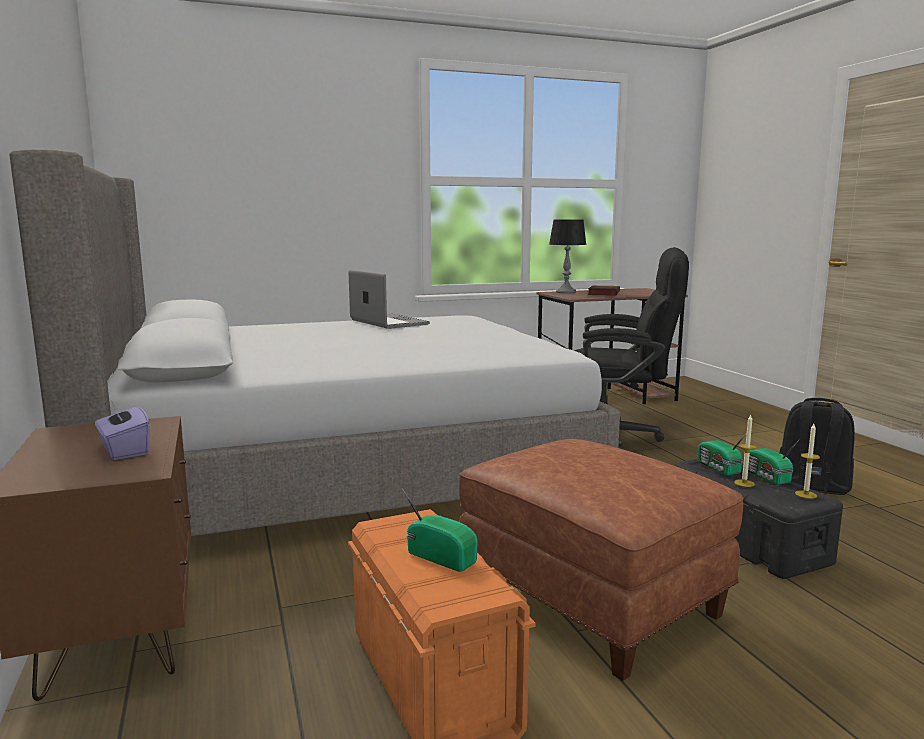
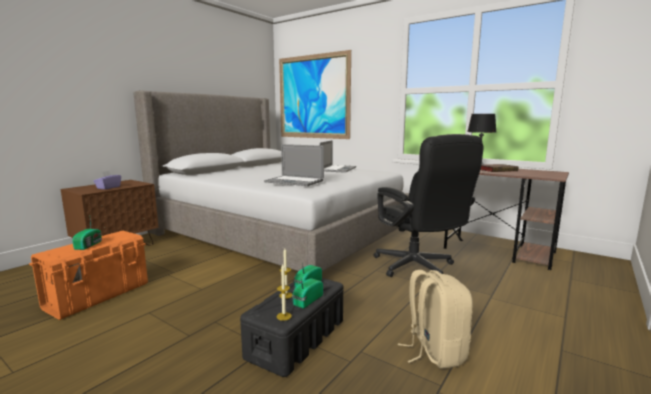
camera: 55 degrees right, 0 degrees up
(224, 180) = (313, 97): none -> picture
(480, 344) = (294, 181): none -> laptop
(593, 600) = (181, 309): brown ottoman -> none
(811, 488) = (434, 351): black backpack -> beige backpack

